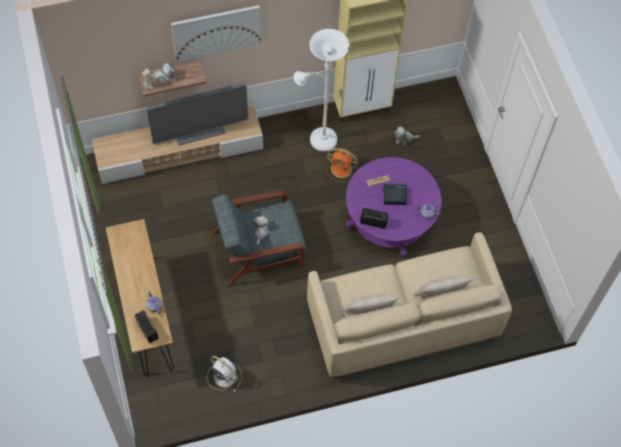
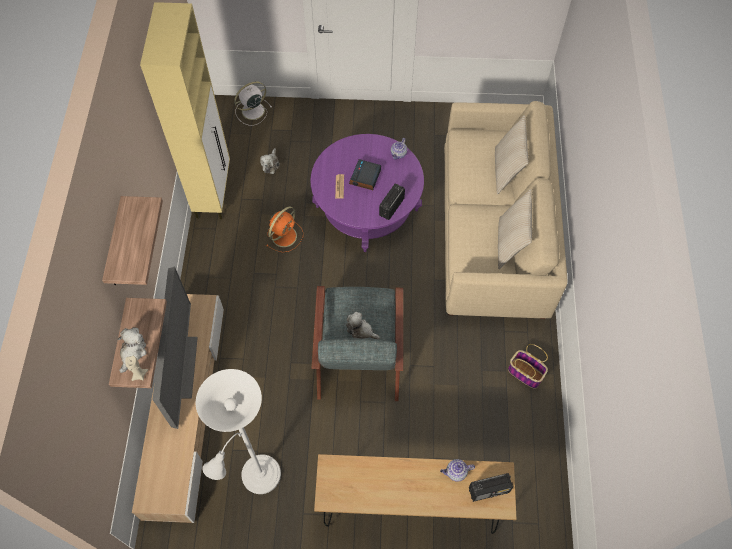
camera: 70 degrees left, 0 degrees up
(216, 32) = (116, 245): picture -> shelf
(224, 375) = (515, 437): white fan -> white fan (252, 111)
(280, 373) = (526, 373): none -> basket
(319, 139) = (235, 246): white floor lamp -> white floor lamp (257, 479)

